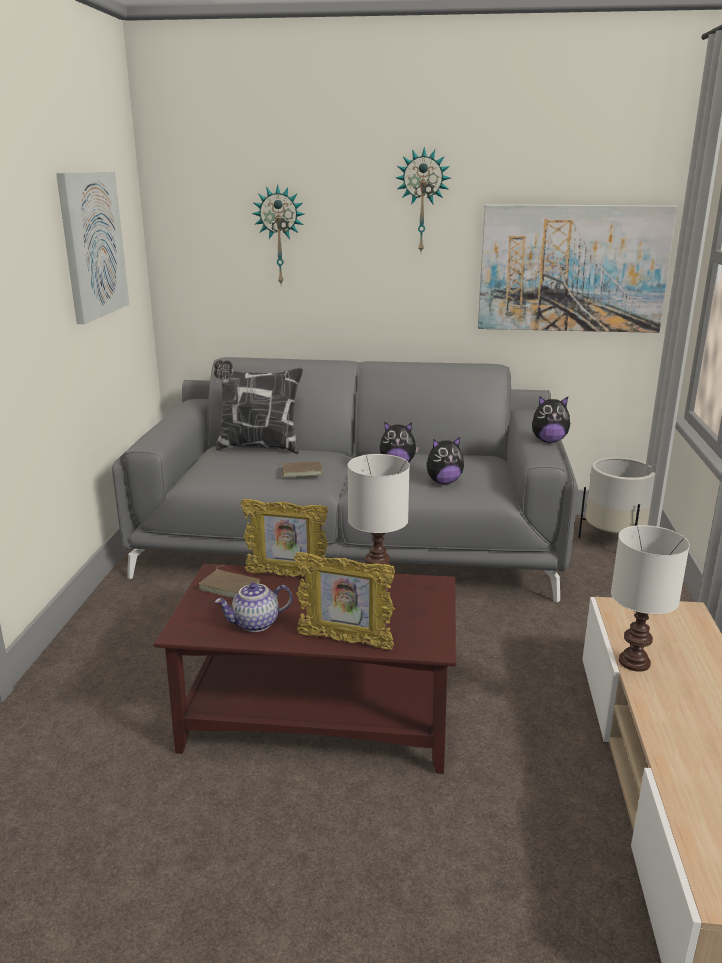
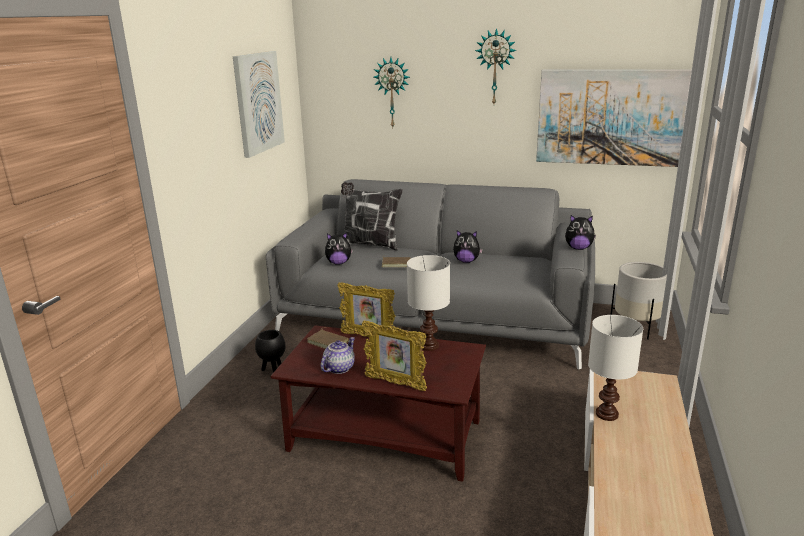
camera: 10 degrees right, 0 degrees up
(134, 633) = (273, 370): none -> black planter
(255, 624) = (339, 368): teapot -> teapot turned 135 degrees clockwise
(443, 482) = (497, 275): plush toy -> plush toy (338, 263)

